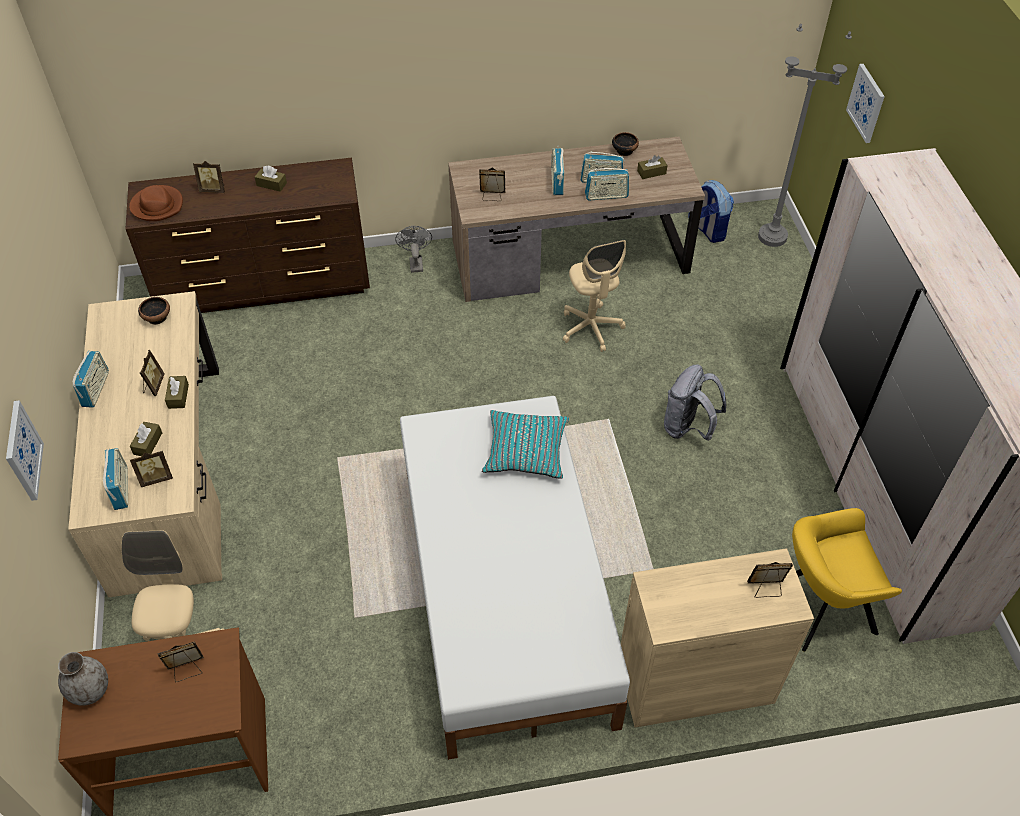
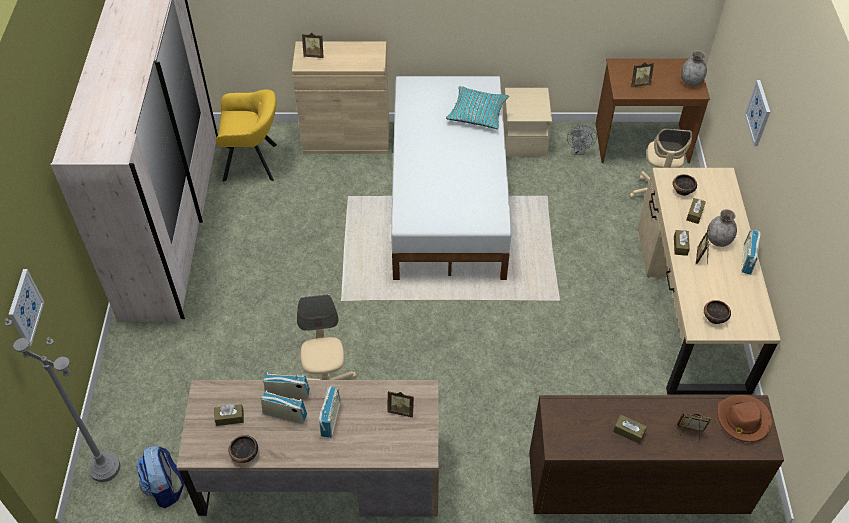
camera: 170 degrees left, 0 degrees up
(121, 488) = (705, 187): radio -> none
(125, 410) = (718, 240): none -> grey vase
(156, 478) = (682, 190): picture frame -> bowl
(396, 728) = (524, 140): none -> beige nightstand
(415, 262) = (480, 493): grey fan -> grey fan (579, 151)
(525, 450) = (423, 196): turquoise pillow -> turquoise pillow (477, 113)
(688, 427) = (282, 285): grey backpack -> none

